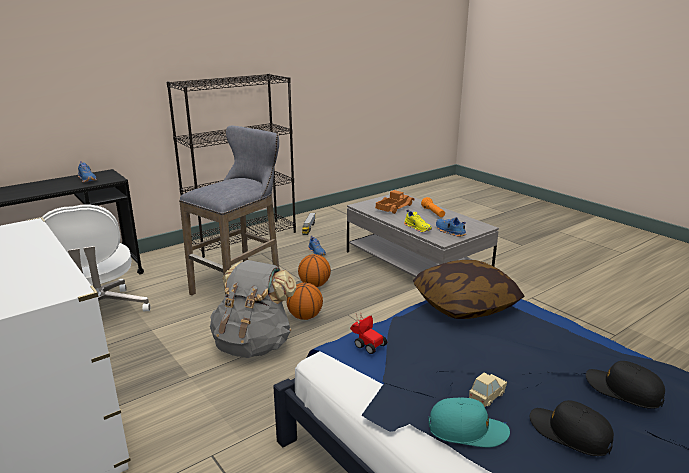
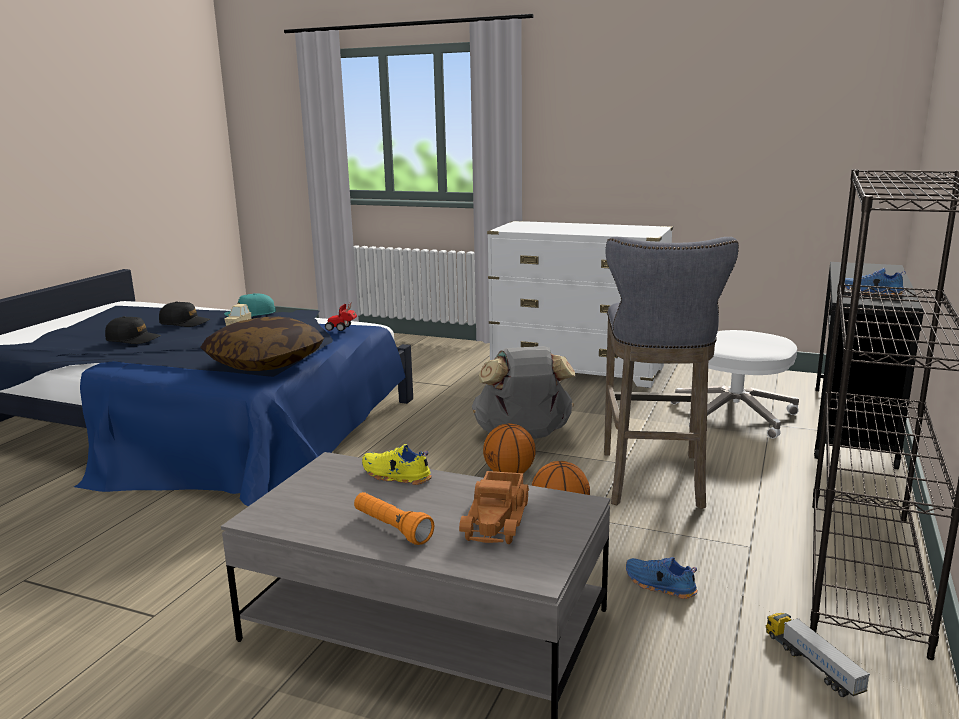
camera: 150 degrees right, 5 degrees down
(449, 232) = (328, 484): blue shoe -> none

